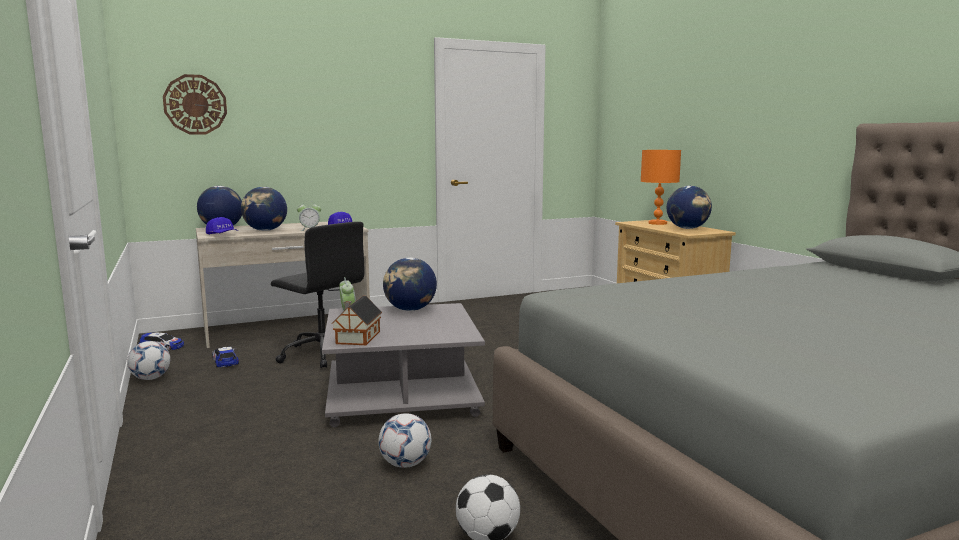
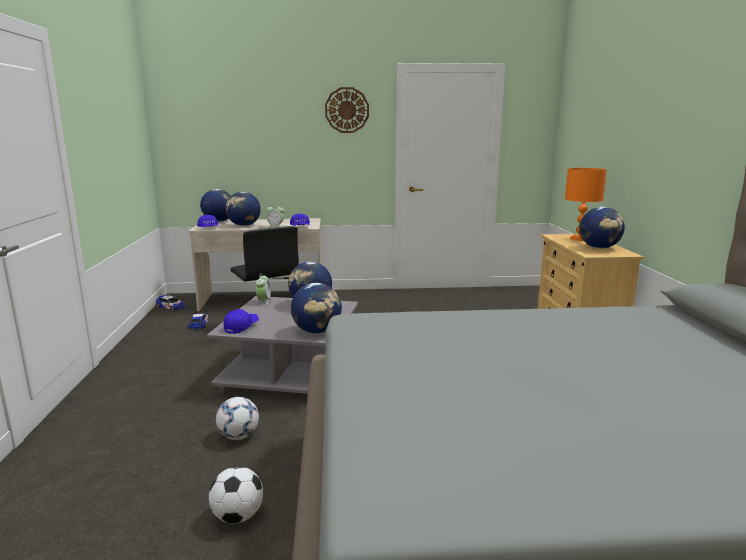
camera: 20 degrees right, 5 degrees up
(150, 378) = (142, 332): football -> none
(195, 104) = (203, 126): wall clock -> wall clock (347, 110)
(357, 338) = (241, 327): toy house -> blue cap
(454, 332) = (317, 331): none -> globe

